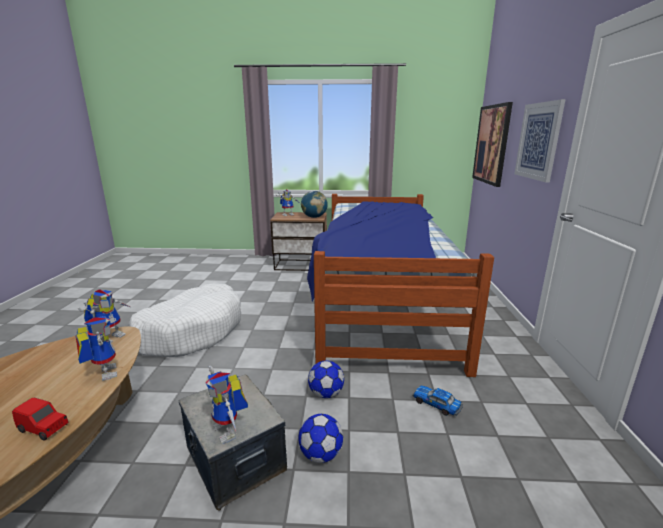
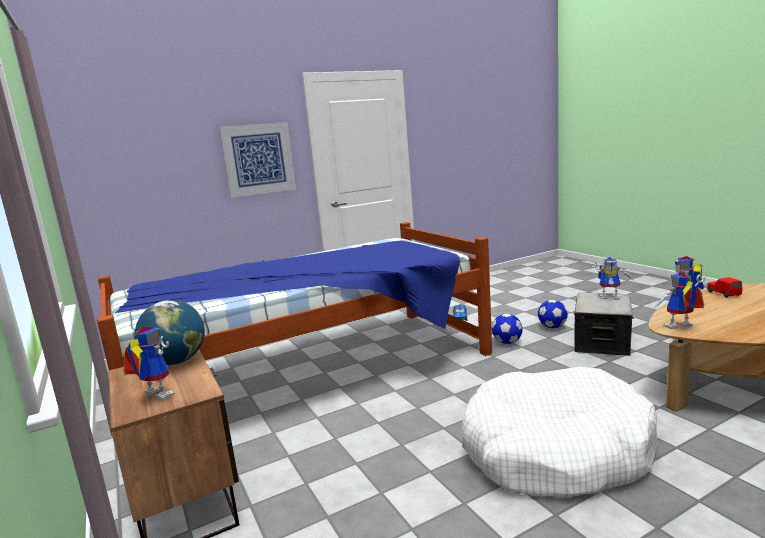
camera: 120 degrees left, 5 degrees down
(230, 431) = (610, 296): toy robot -> toy robot turned 75 degrees clockwise
(491, 144) = (127, 180): picture -> none

